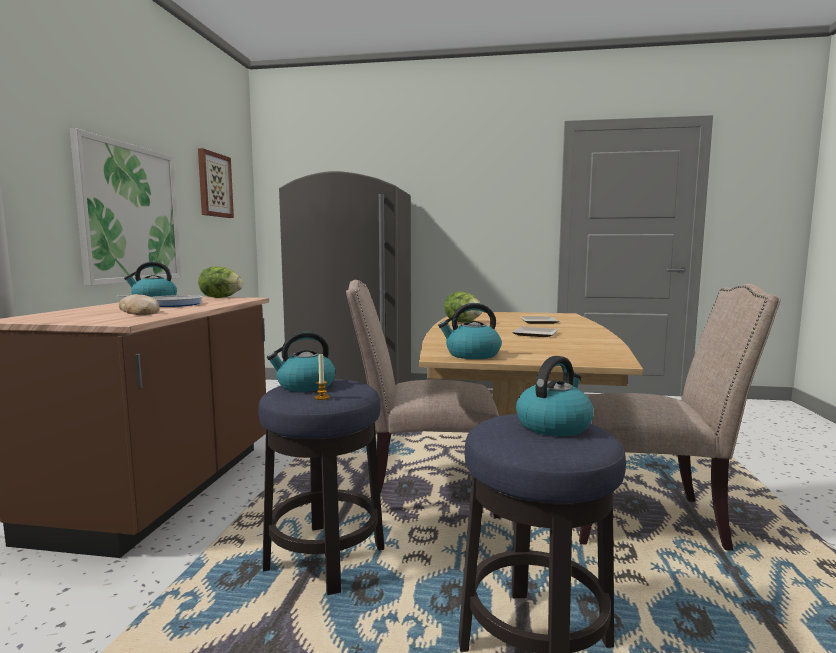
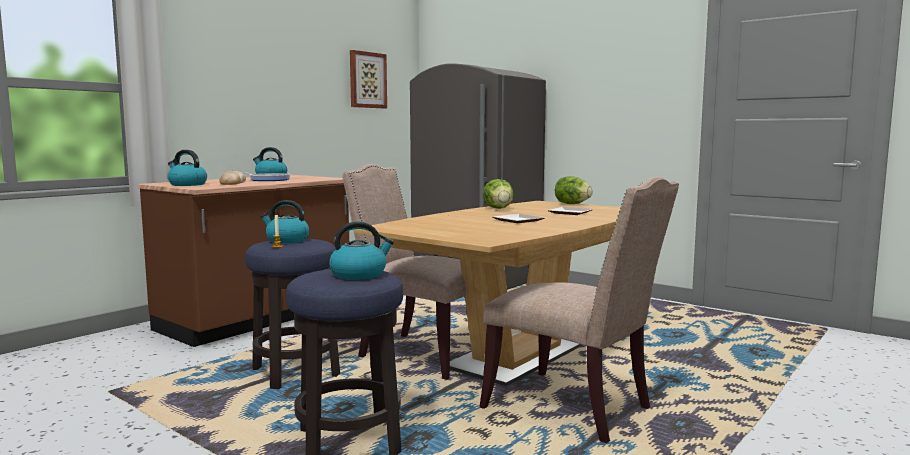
camera: 30 degrees right, 0 degrees up
(130, 214) = (276, 109): picture -> none
(220, 298) = (319, 177): lettuce -> lettuce (572, 204)
(472, 355) = (402, 228): kettle -> kettle (187, 184)

